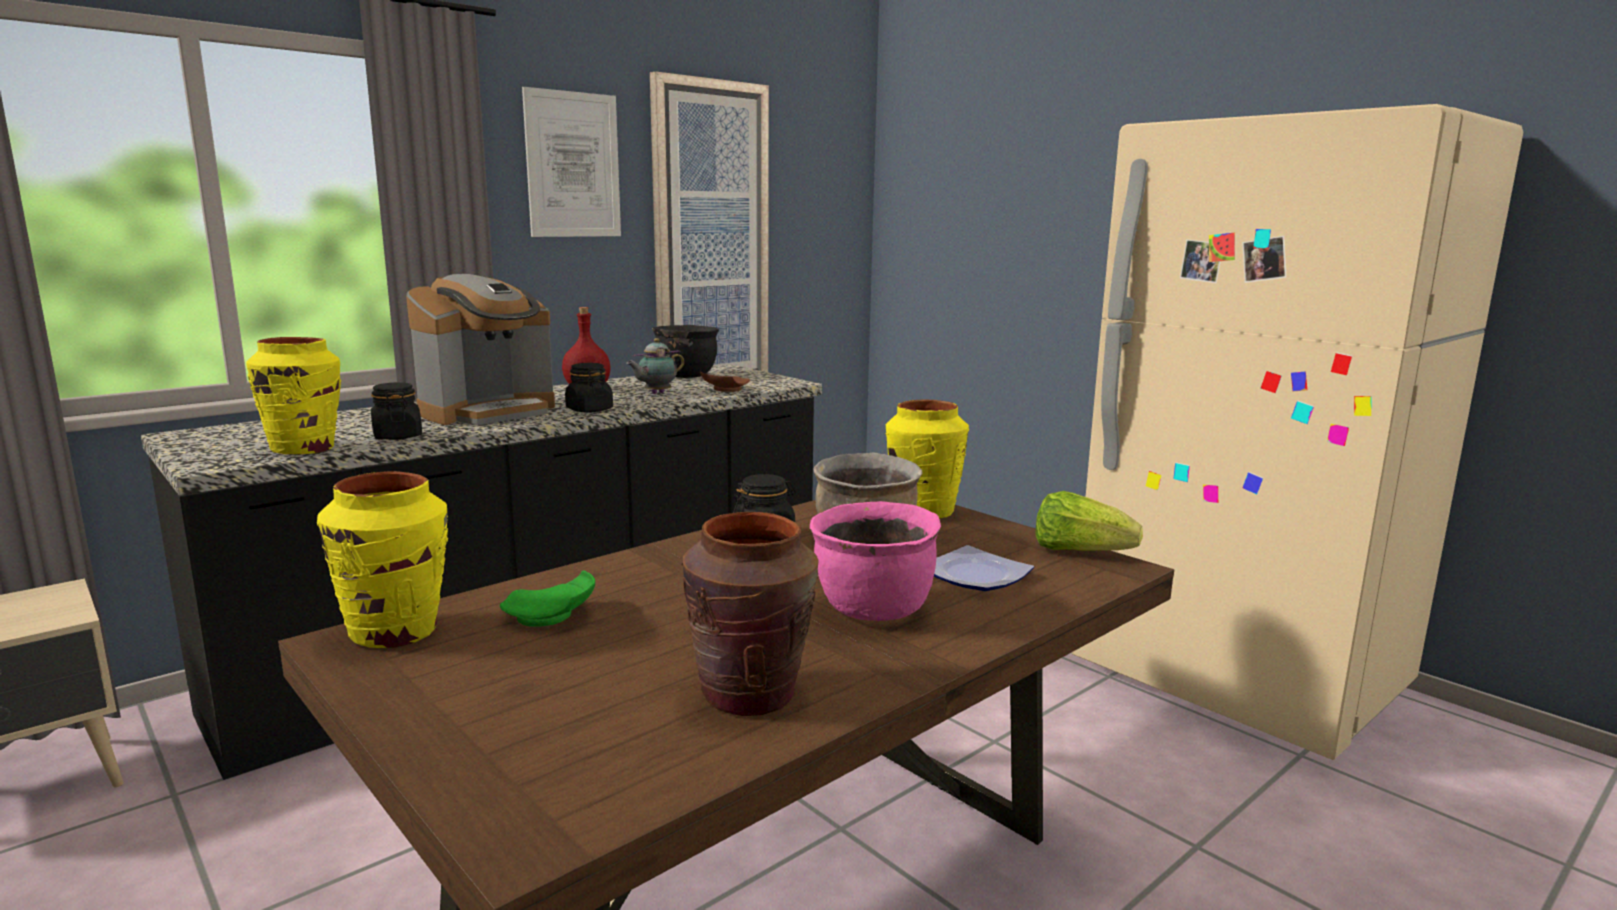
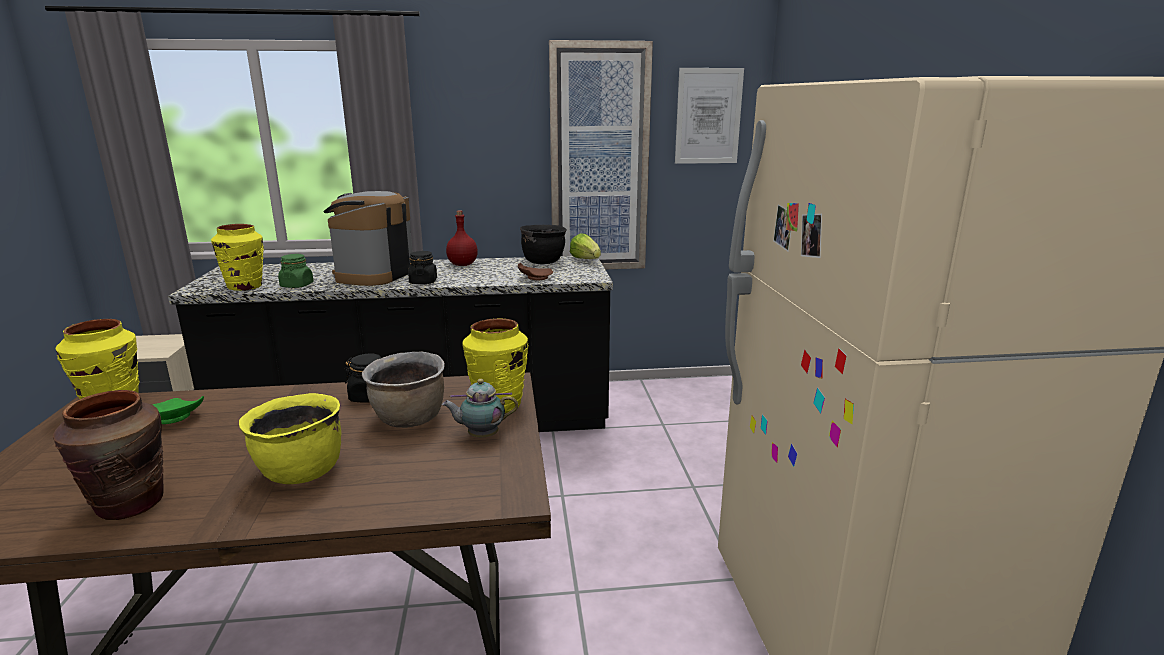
camera: 35 degrees right, 5 degrees up
(397, 436) = (297, 285): black jar -> green jar
(488, 412) = (374, 275): coffee machine -> coffee machine turned 120 degrees clockwise
(573, 165) = (487, 111): picture -> picture (708, 116)
(656, 393) = (489, 274): teapot -> teapot (481, 436)
(873, 610) = (300, 472): pink cooking pot -> yellow cooking pot
(978, 576) = (410, 469): plate -> none
(1079, 552) = (519, 473): lettuce -> lettuce (586, 260)

